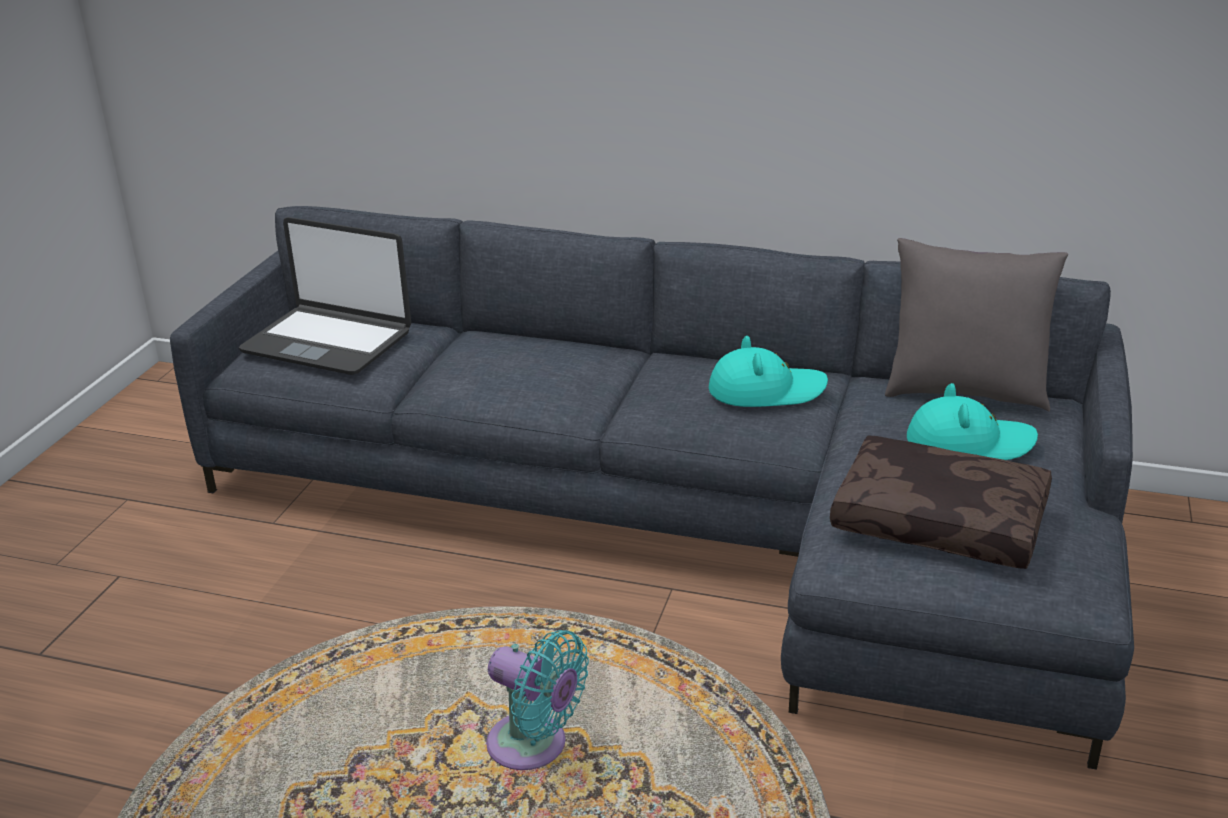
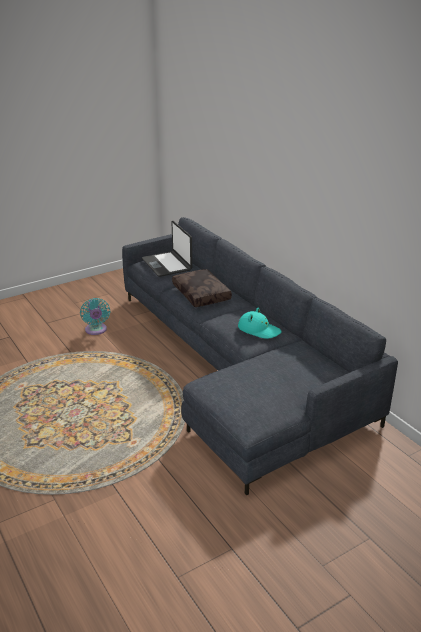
camera: 40 degrees right, 0 degrees up
(534, 747) = (115, 402): turquoise fan -> turquoise fan (96, 330)
(941, 520) = (245, 388): brown pillow -> brown pillow (202, 294)
(964, 392) = (325, 359): grey pillow -> none
(968, 443) = (292, 373): turquoise hat -> none

